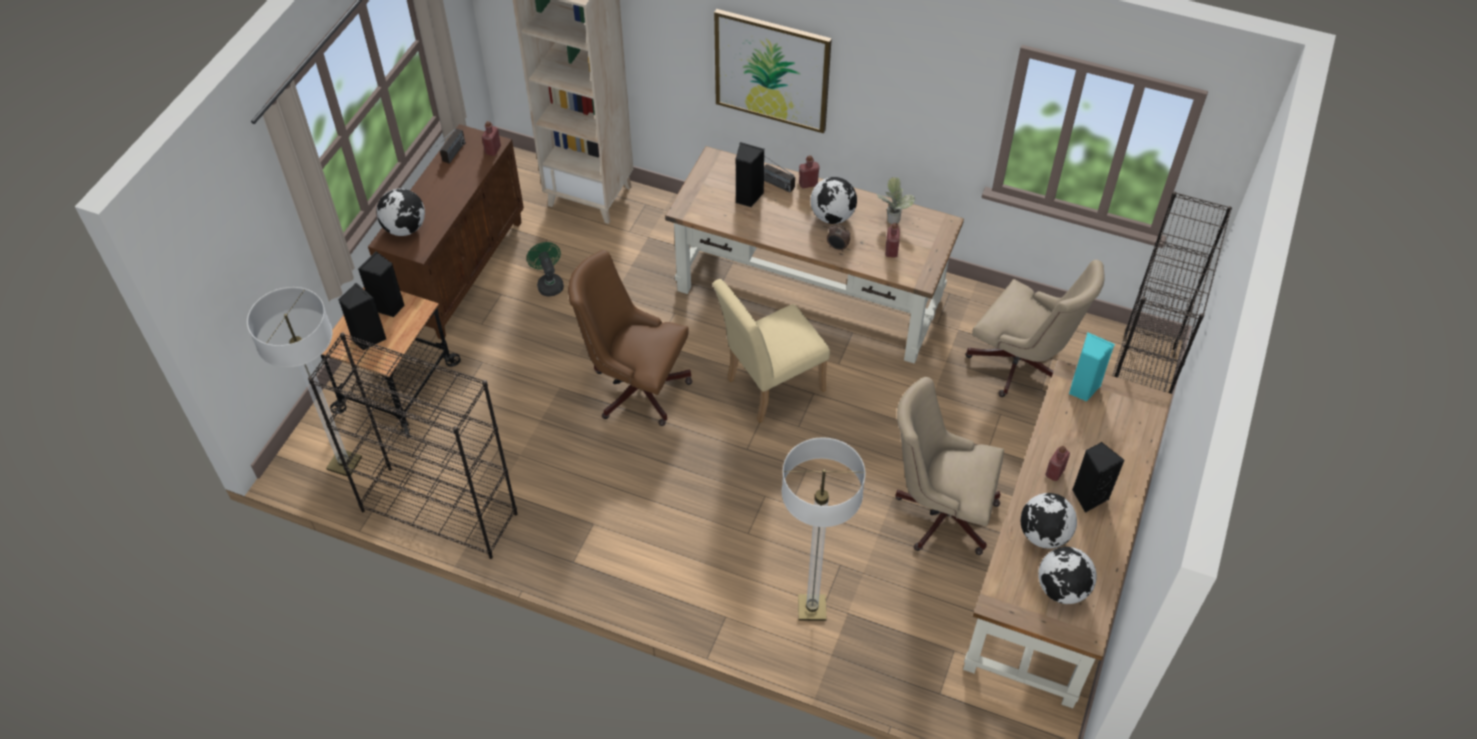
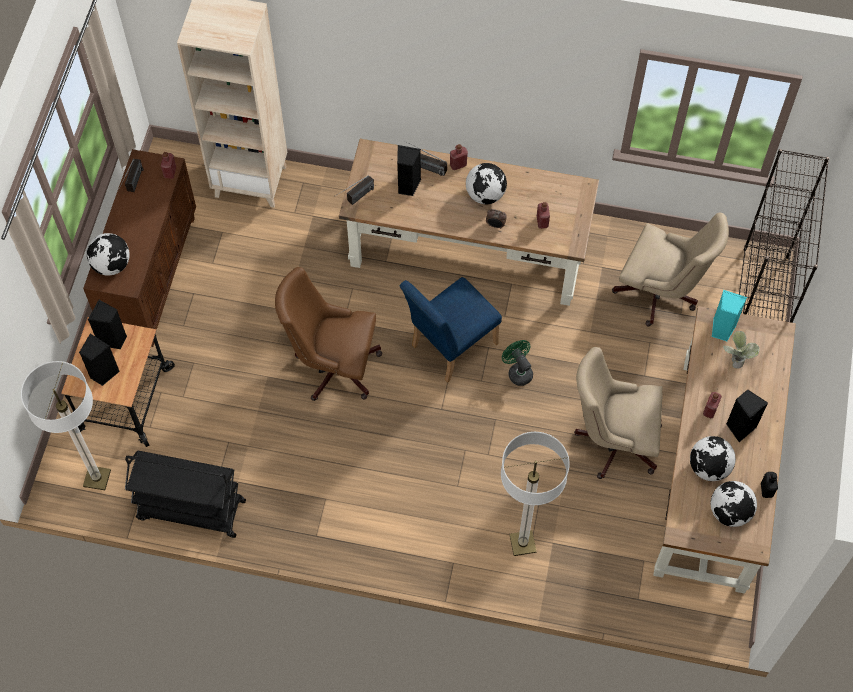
camera: 10 degrees left, 10 degrees up
(438, 512) = (190, 510): black bookcase -> black cart
(549, 283) = (234, 276): green fan -> green fan (518, 371)
(687, 202) = (355, 199): none -> radio
(769, 387) = (449, 347): beige chair -> blue chair
(772, 70) = (416, 75): picture -> none
(893, 216) = (537, 186): potted plant -> potted plant (736, 359)
(1112, 571) = (766, 490): none -> black bottle

